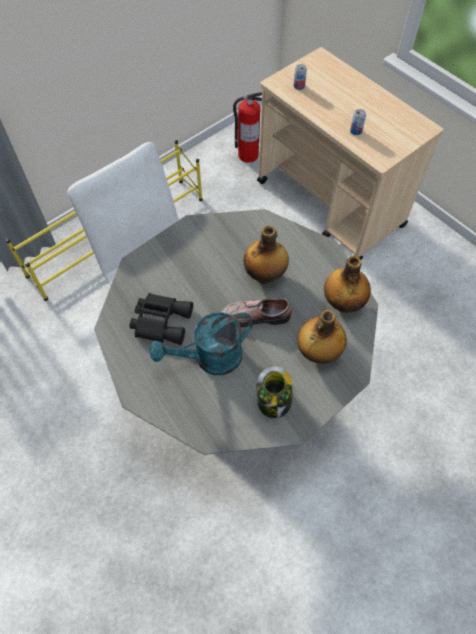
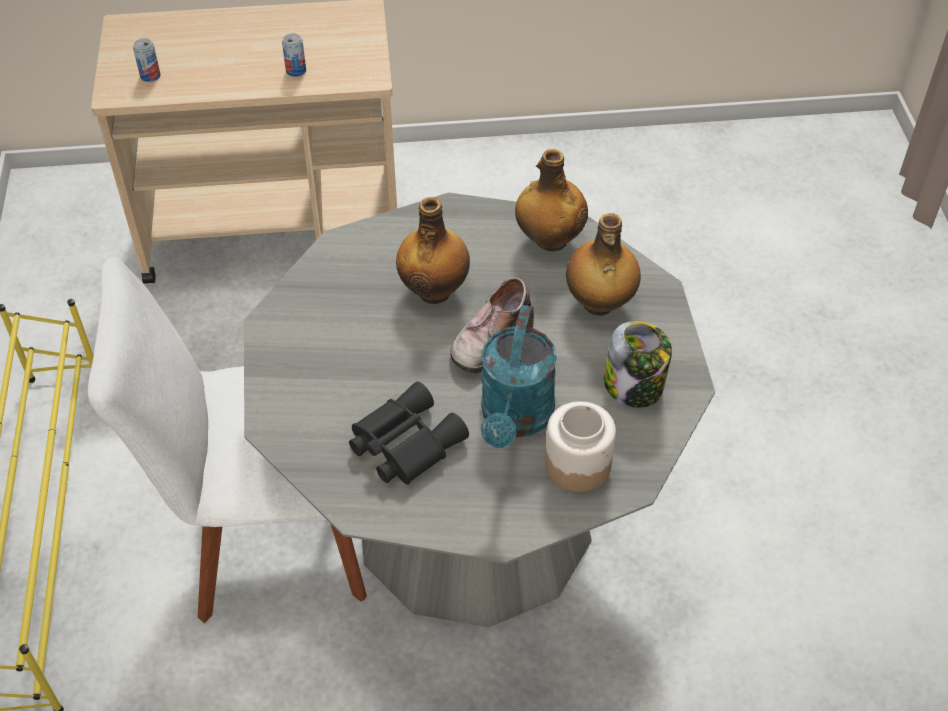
camera: 55 degrees left, 10 degrees down
(202, 404) = (577, 464): none -> jar
(247, 155) = (79, 267): fire extinguisher -> none

